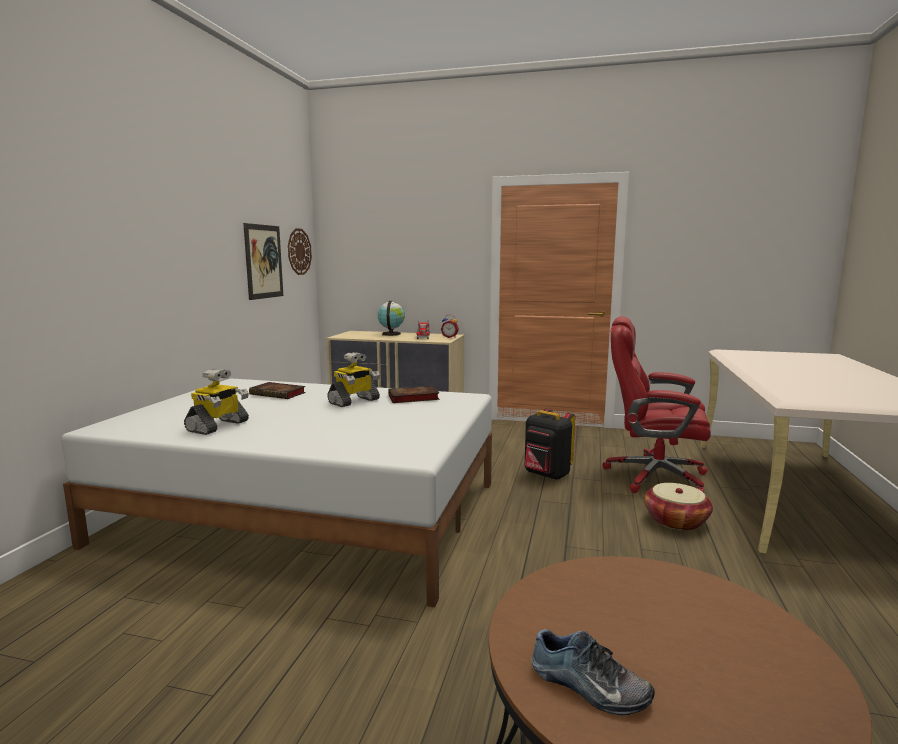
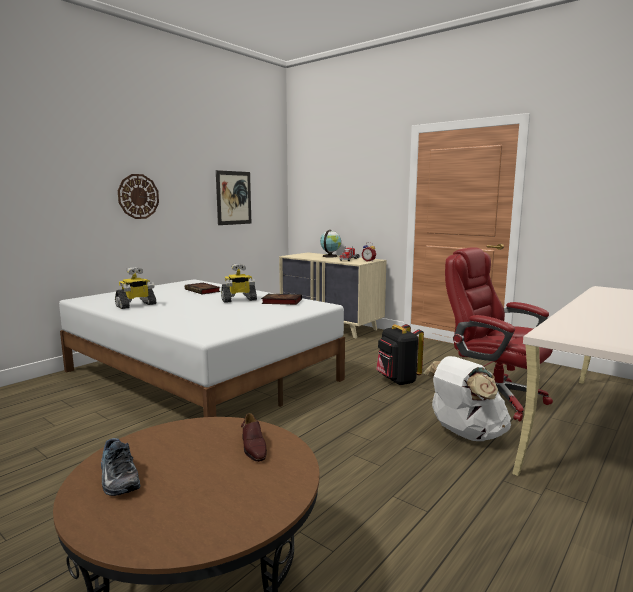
camera: 25 degrees right, 0 degrees up
(299, 251) = (270, 191): wall clock -> wall clock (138, 196)
(663, 592) = (253, 448): none -> brown shoe
(675, 521) = (465, 434): basket -> white backpack

